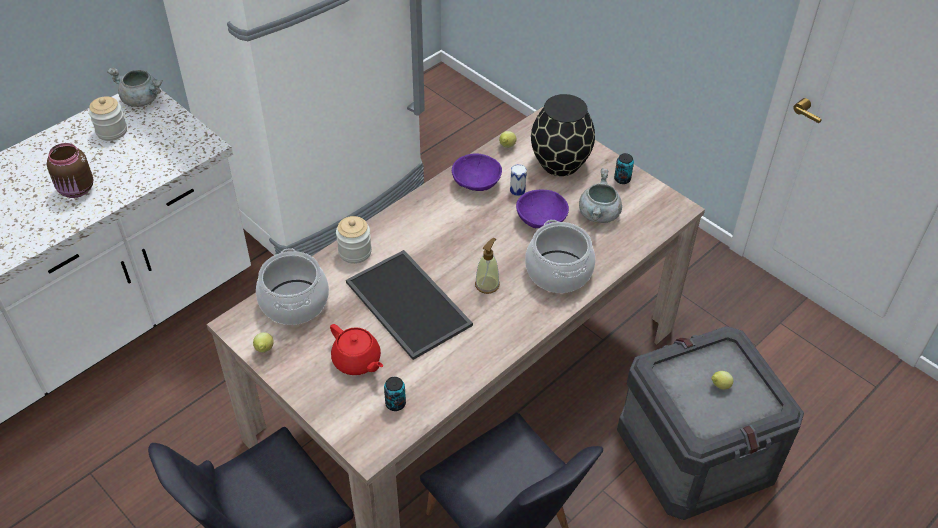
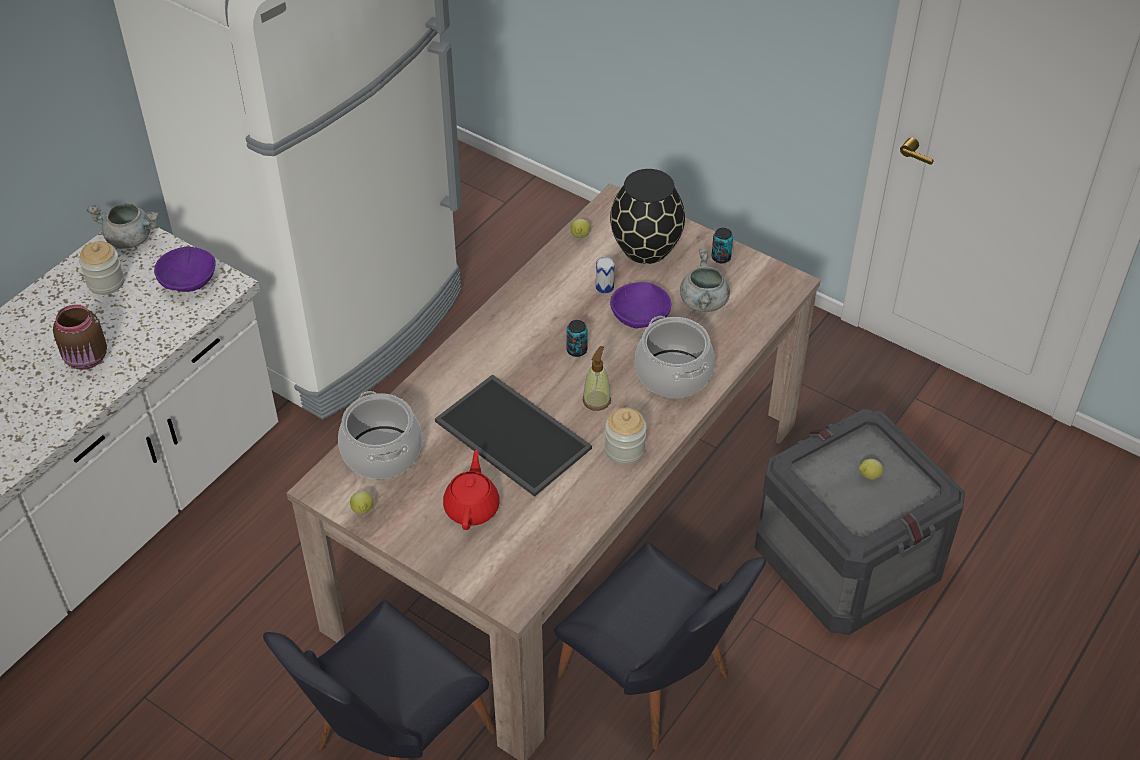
camera: 10 degrees left, 0 degrees up
(355, 252) = (435, 385): jar -> jar (624, 450)
(357, 361) = (472, 507): red teapot -> red teapot turned 120 degrees counterclockwise
(395, 403) = (528, 547): can -> can (576, 350)
(476, 184) = (555, 286): purple bowl -> purple bowl (188, 283)

